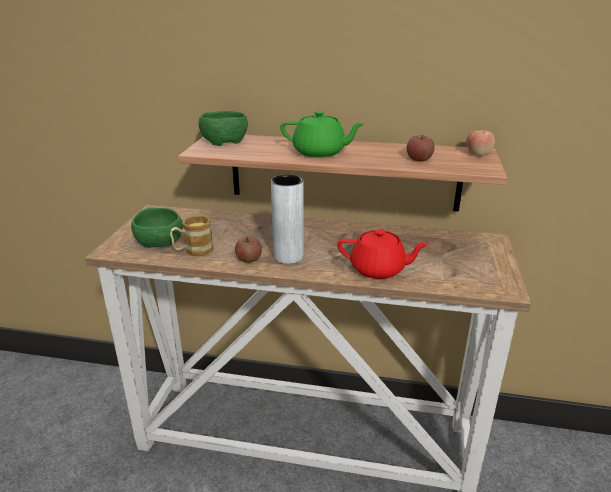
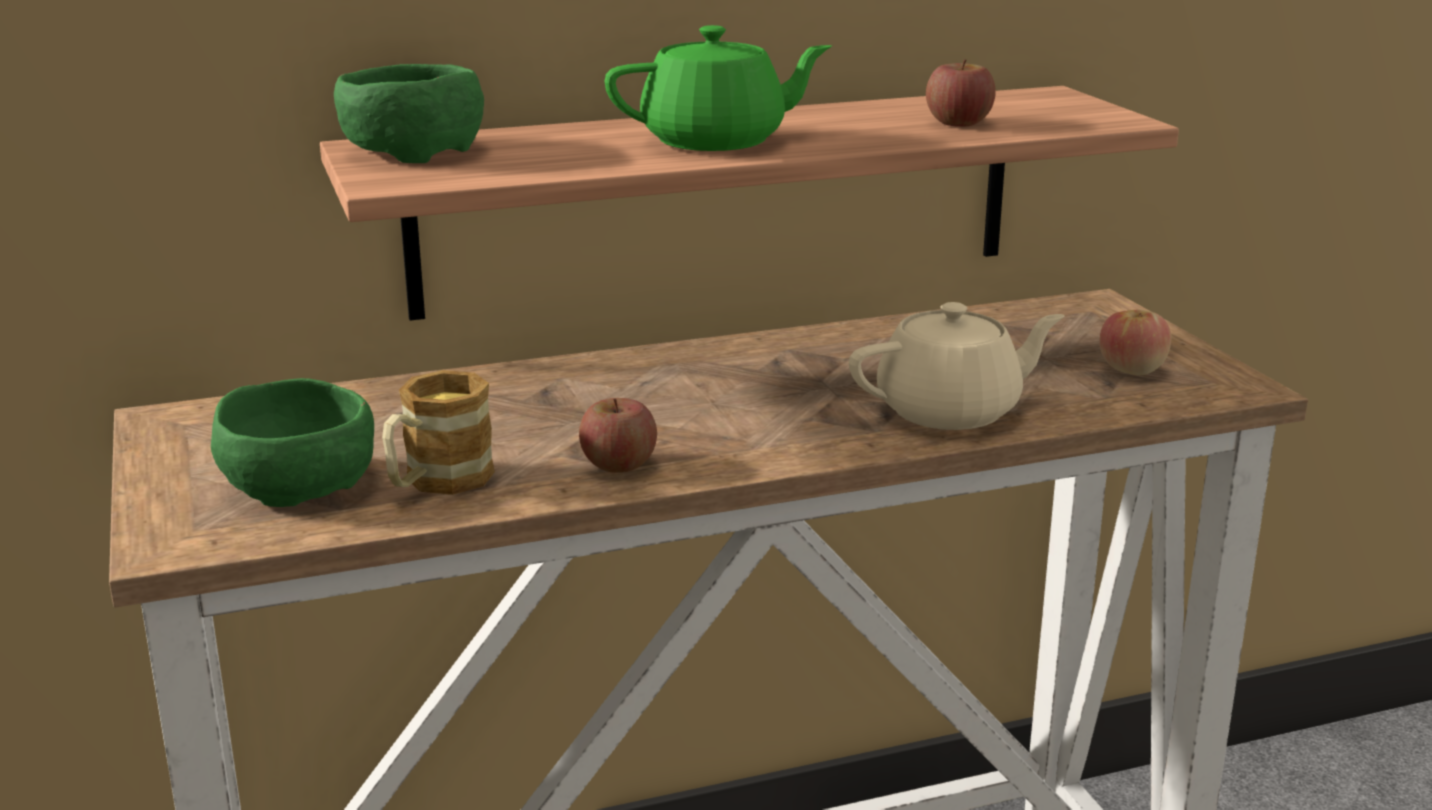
camera: 30 degrees left, 5 degrees down
(288, 256) = (710, 435): grey vase -> none
(379, 269) = (951, 411): red teapot -> beige teapot
(478, 154) = (1055, 98): apple -> apple (1131, 370)

